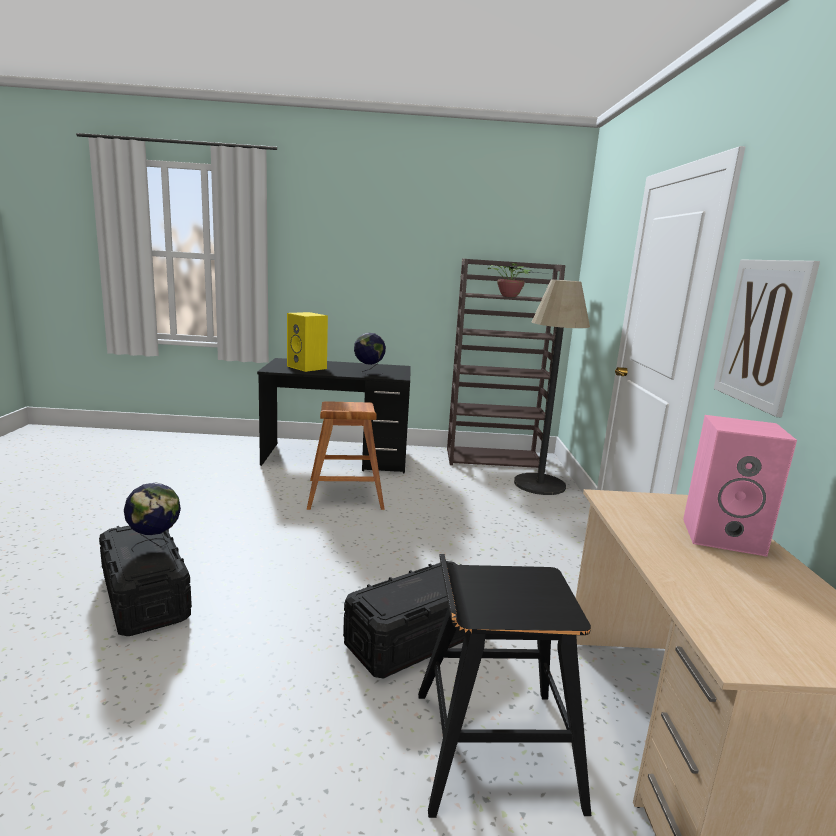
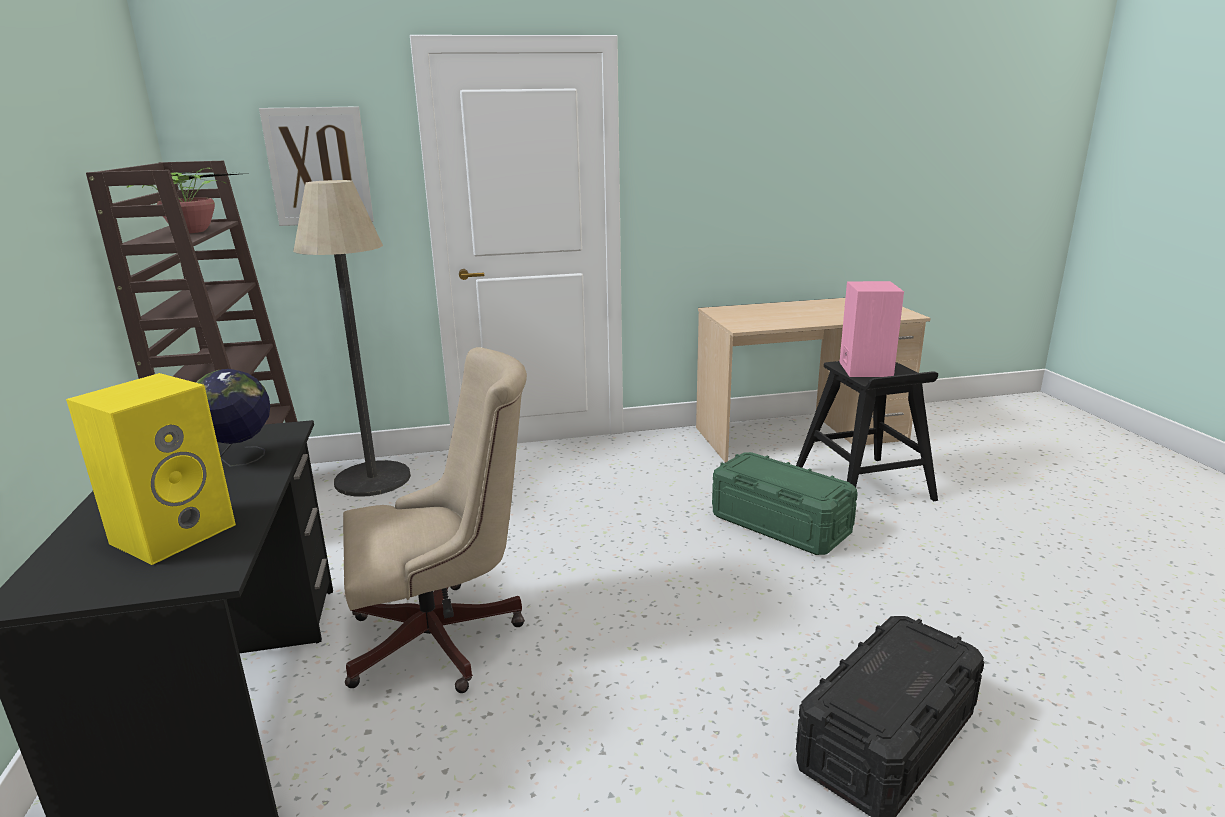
camera: 100 degrees left, 5 degrees up
(155, 544) = (875, 665): globe -> none
(345, 494) = (445, 638): brown stool -> beige office chair
(416, 638) = (780, 524): black storage box -> green storage box
(724, 536) = (771, 310): pink speaker -> pink speaker (864, 369)
(762, 333) = (697, 184): picture -> picture (319, 166)

